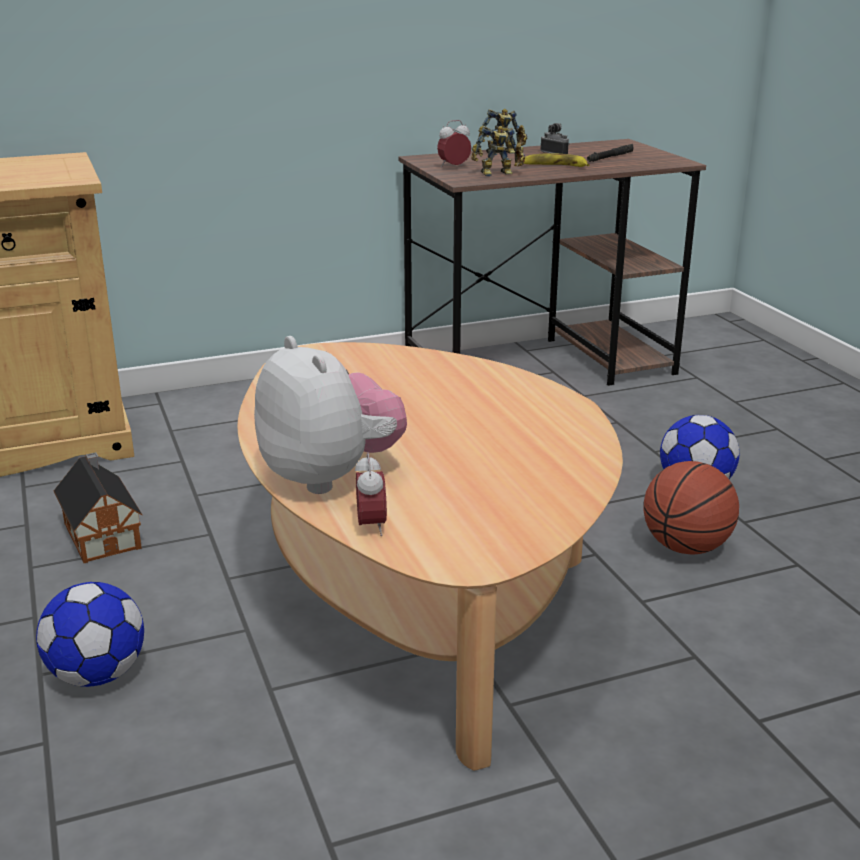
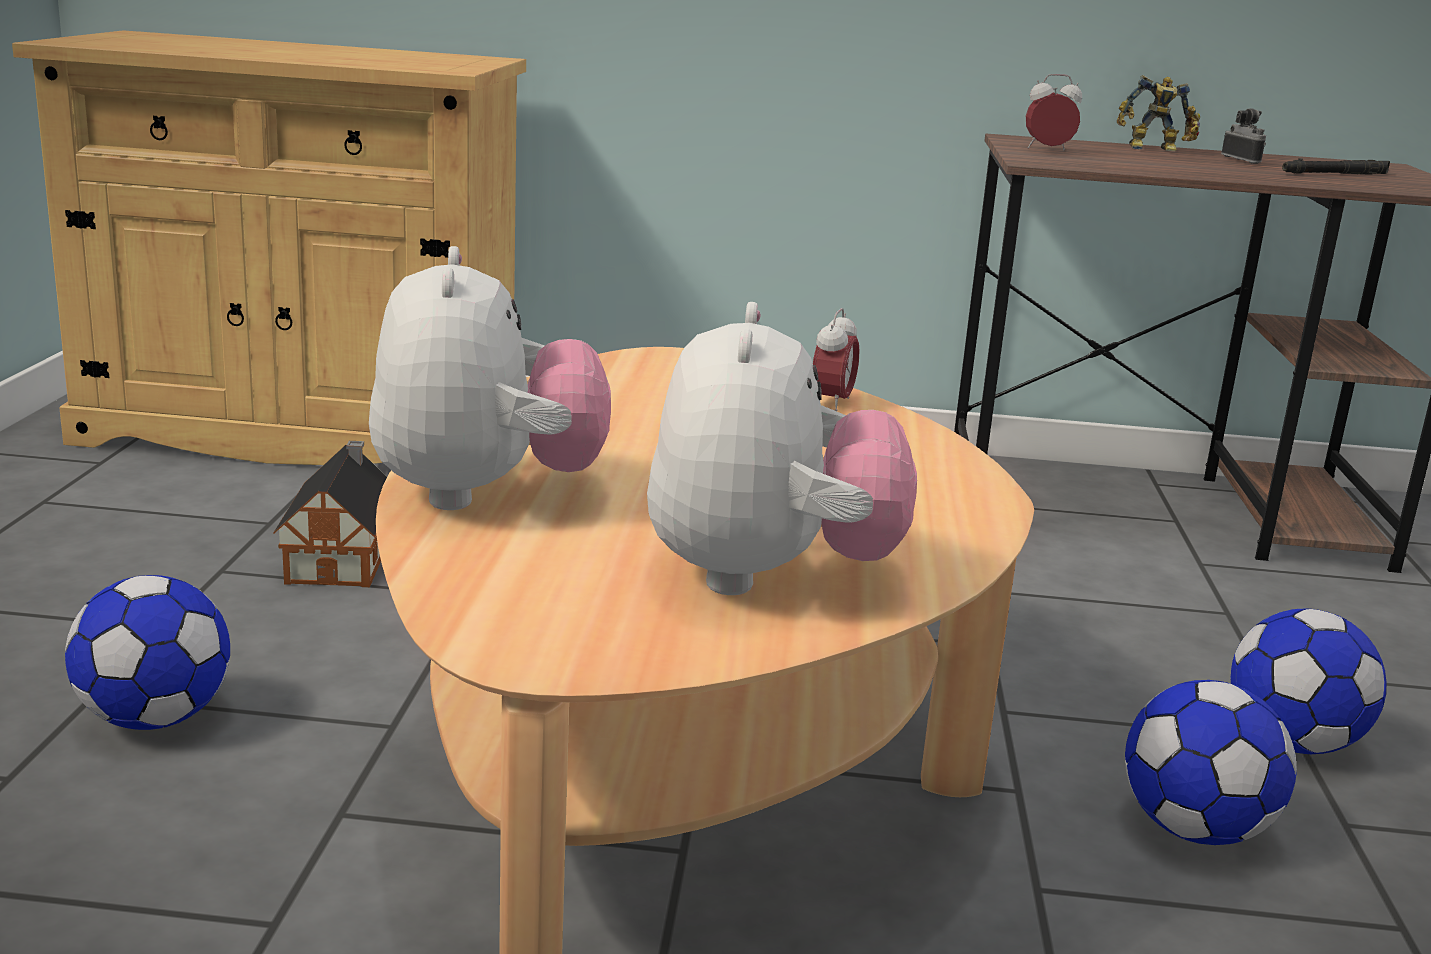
camera: 25 degrees right, 5 degrees down
(371, 526) = (452, 566): alarm clock -> alarm clock (831, 403)
(498, 174) = (1105, 164): toy robot -> none
(526, 483) = (768, 577): none -> plush toy
(554, 166) = (1216, 169): banana -> none
(685, 547) = (1194, 830): basketball -> football

